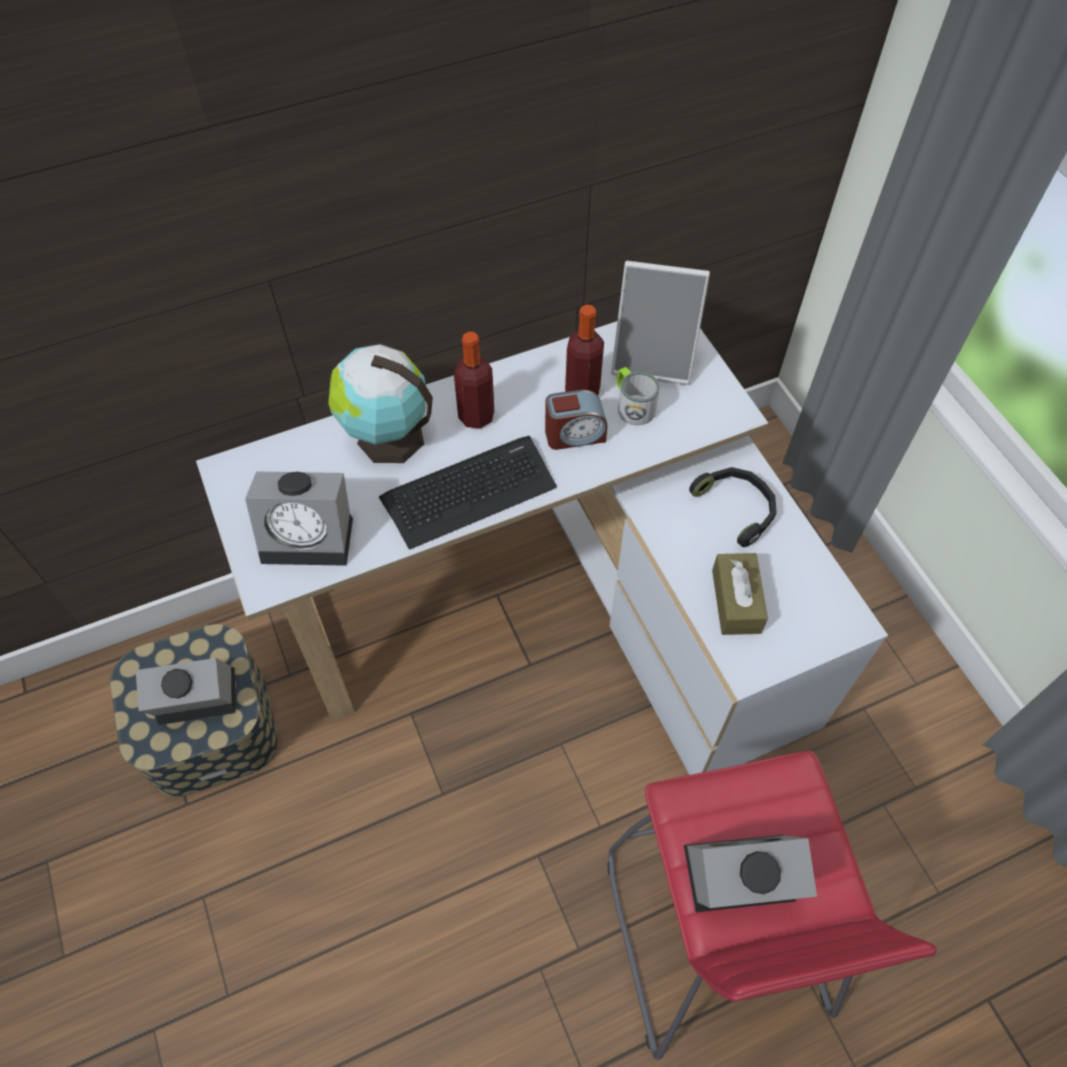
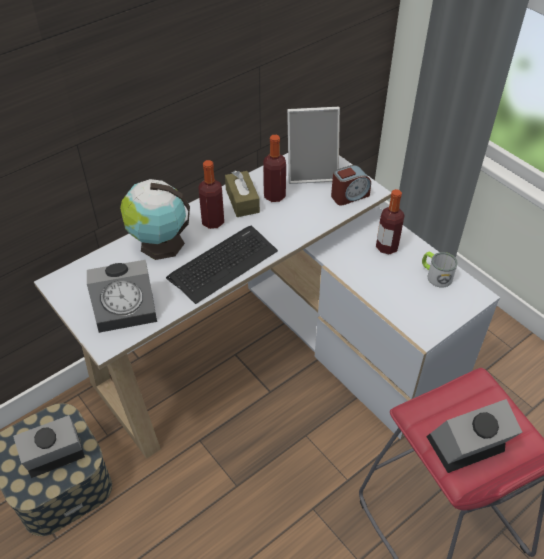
camera: 15 degrees left, 10 degrees down
(574, 434) = (278, 220): alarm clock -> alarm clock (349, 195)
(632, 405) = (308, 198): mug -> mug (435, 275)
(736, 601) = (405, 297): brown tissue box -> brown tissue box (242, 201)
(737, 508) = (387, 247): black headphones -> bottle

